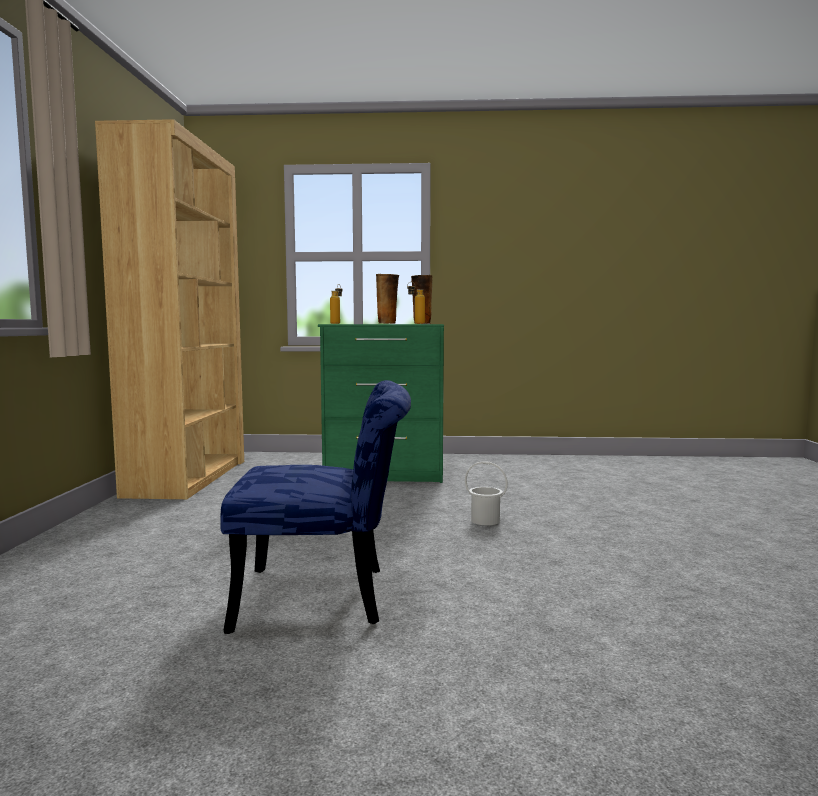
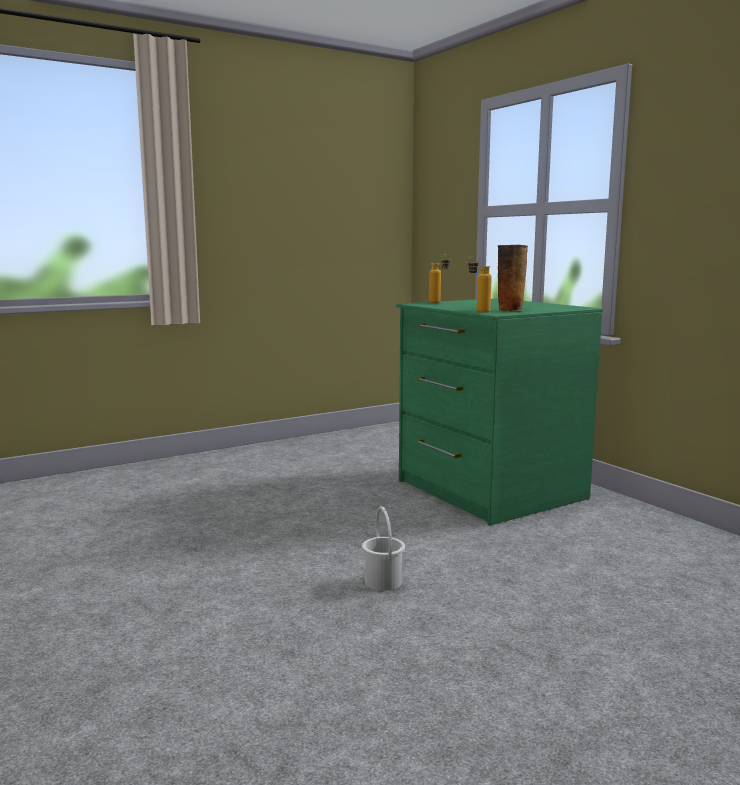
camera: 55 degrees right, 5 degrees up
(188, 477) = (329, 443): brown bookcase -> none
(327, 597) = (105, 576): blue chair -> none
(387, 323) = (463, 308): vase -> none

